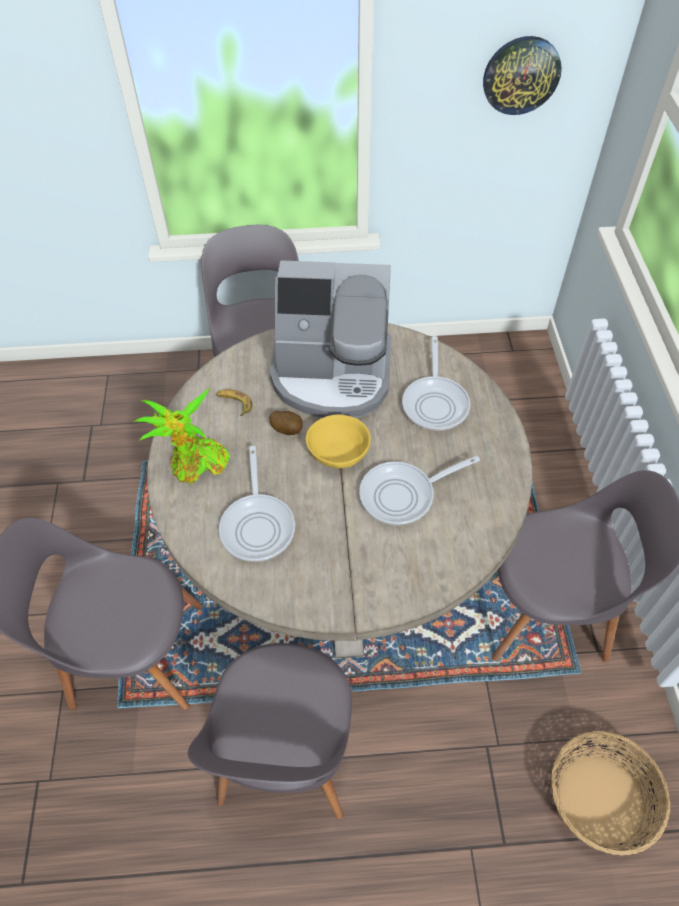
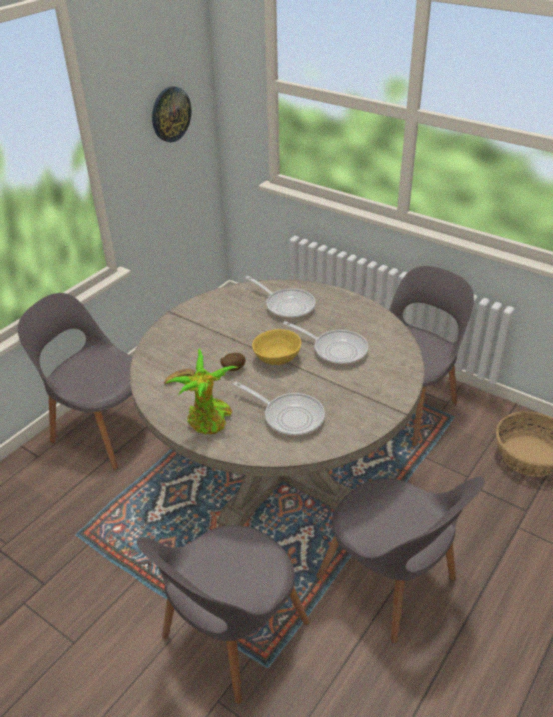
camera: 50 degrees left, 15 degrees down
(332, 375) = (215, 331): coffee machine -> none
(403, 495) = (336, 350): frying pan -> frying pan turned 75 degrees counterclockwise

